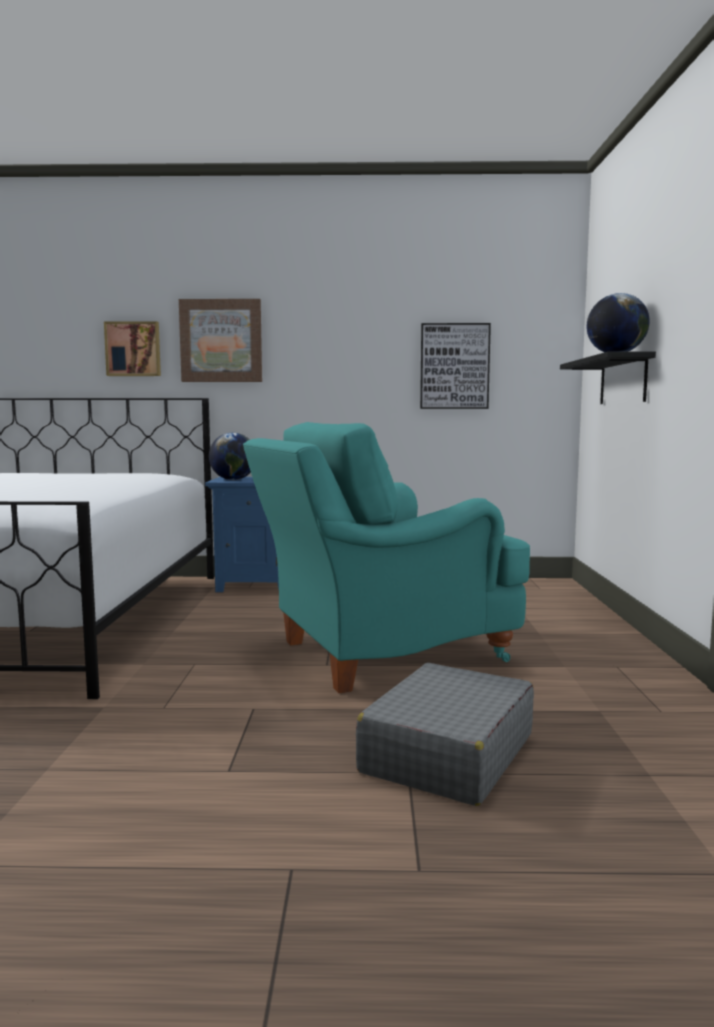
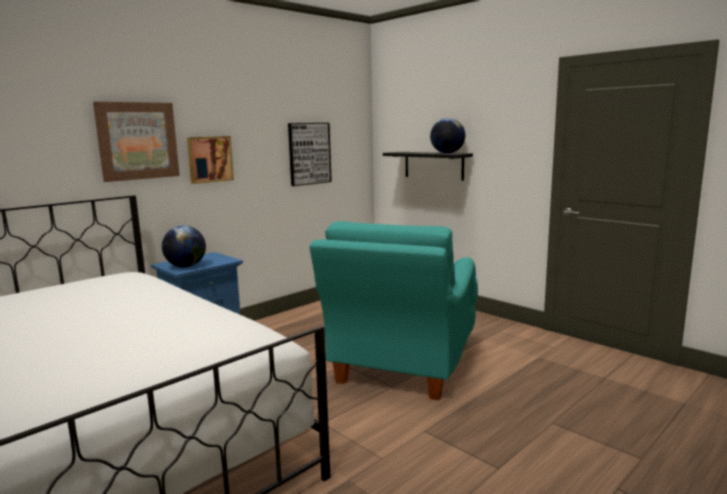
camera: 45 degrees left, 5 degrees up
(133, 349) = (45, 152): picture -> picture (209, 159)
(447, 753) = (543, 406): grey suitcase -> none

